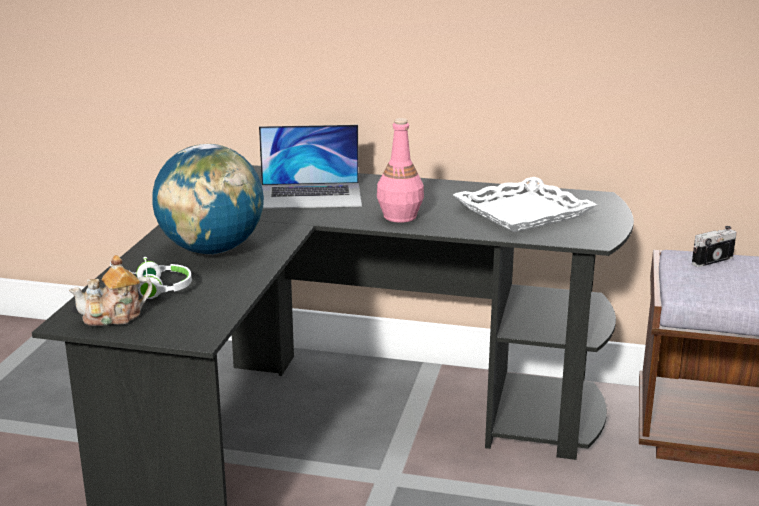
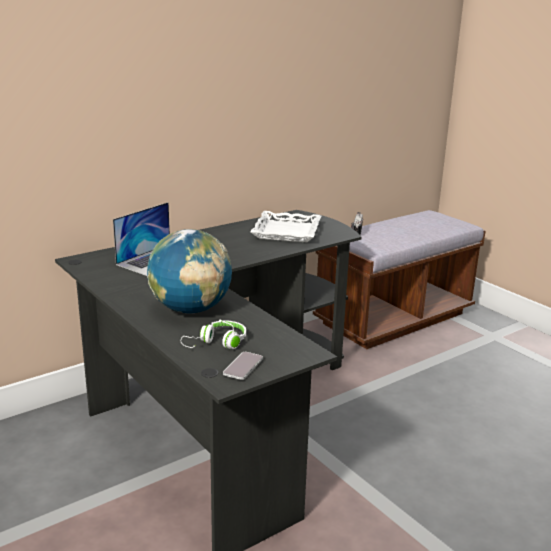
camera: 50 degrees left, 0 degrees up
(114, 317) = (243, 366): teapot -> phone
(399, 216) = (237, 254): pink bottle -> none

